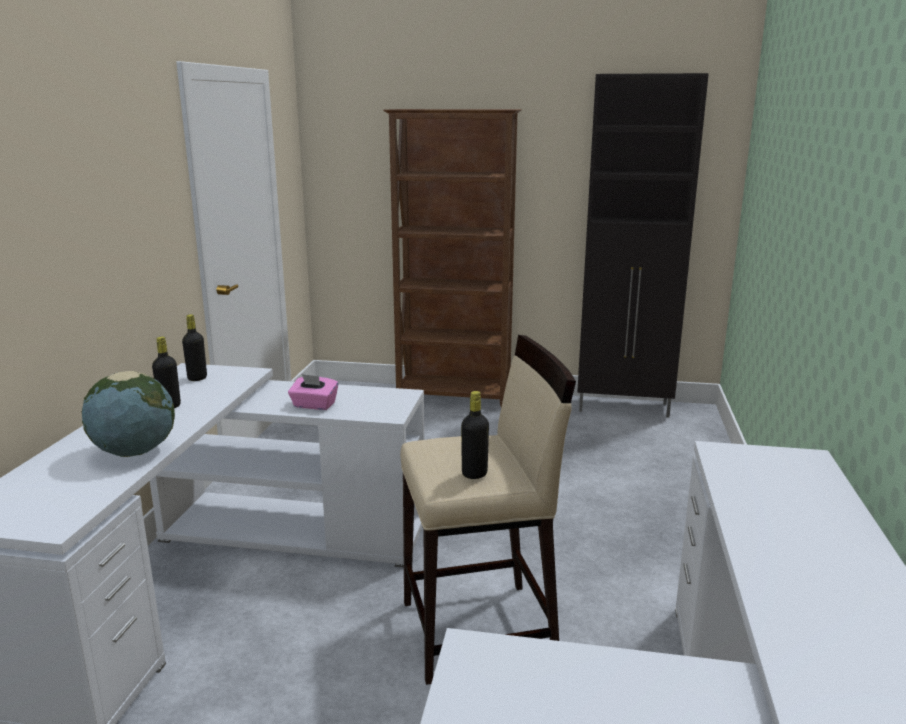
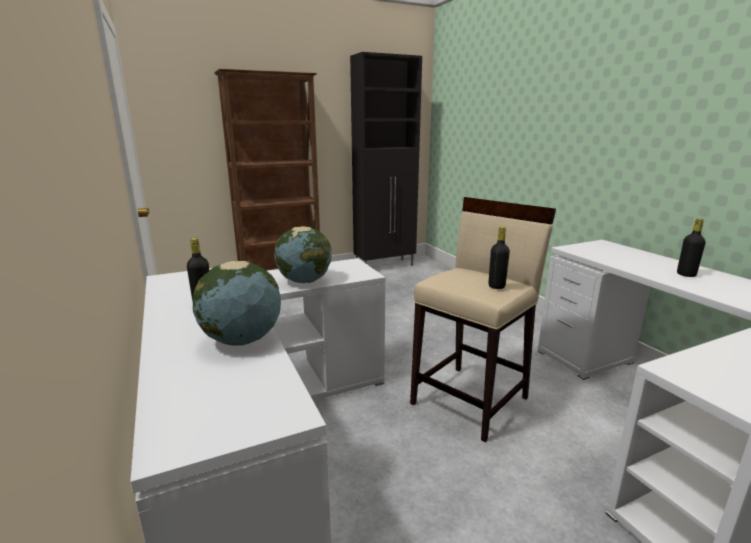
camera: 35 degrees left, 0 degrees up
(197, 378) = (186, 282): black bottle -> black bottle (686, 274)
(314, 405) = (305, 281): pink tissue box -> globe

